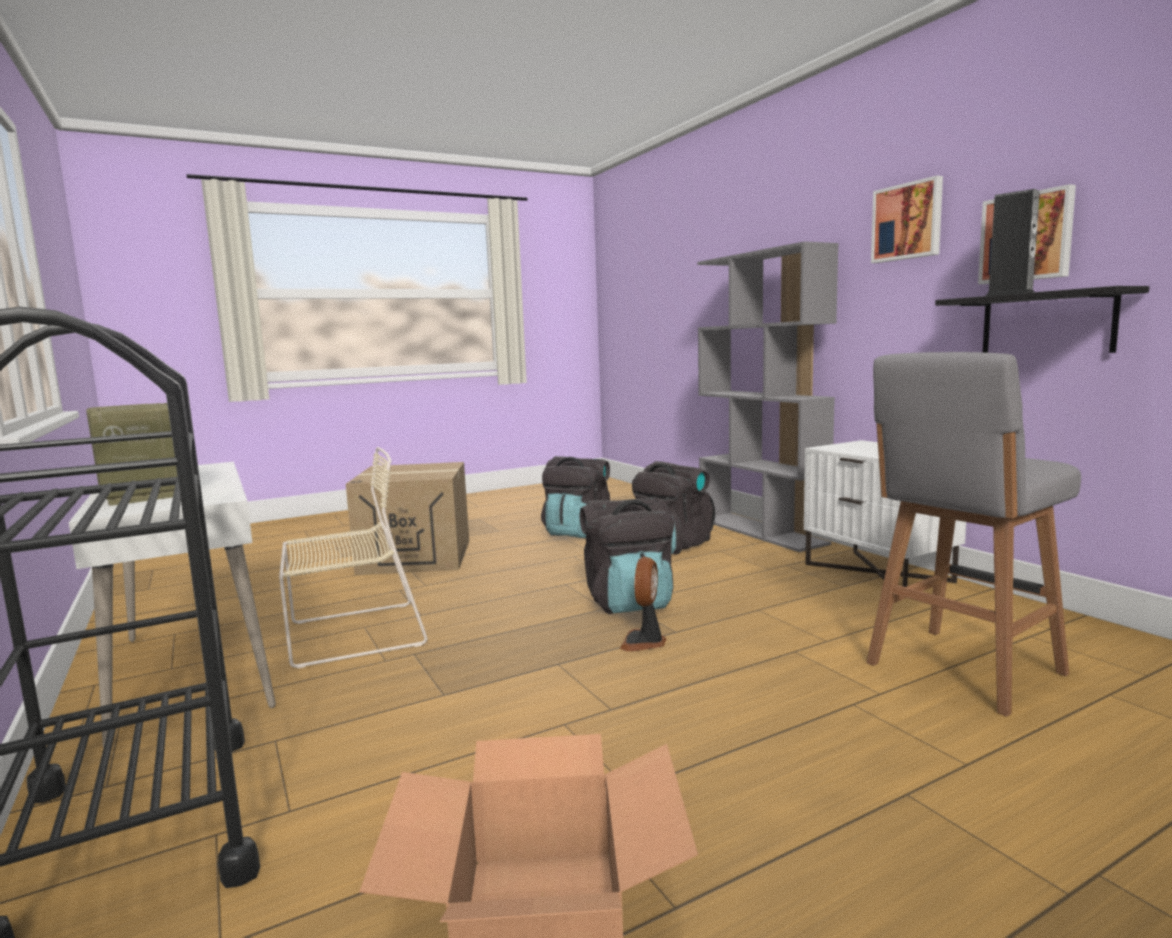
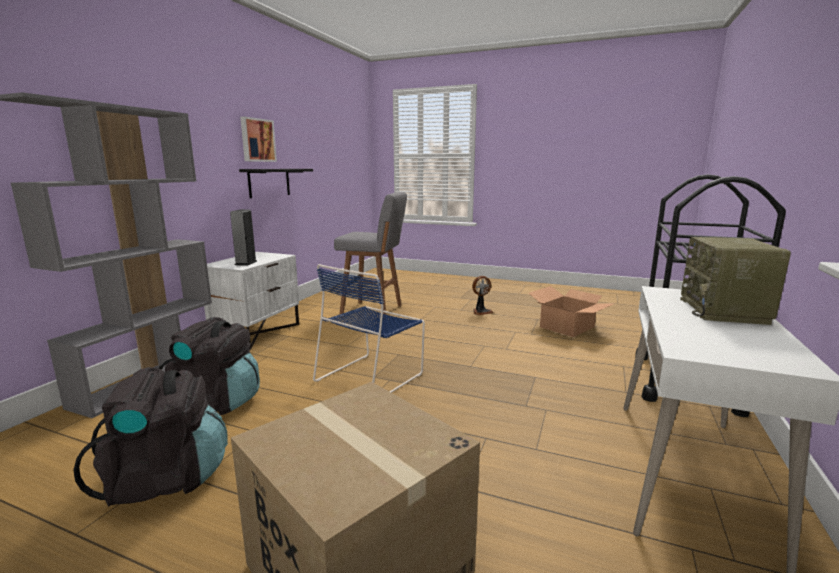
camera: 130 degrees left, 5 degrees up
(350, 634) = (551, 446): beige chair -> none
(629, 602) = (371, 376): black backpack -> blue chair
(644, 642) = (420, 357): fan -> fan (481, 311)
(908, 222) = (199, 113): picture -> none
(1010, 294) = (272, 168): speaker -> speaker (246, 263)

